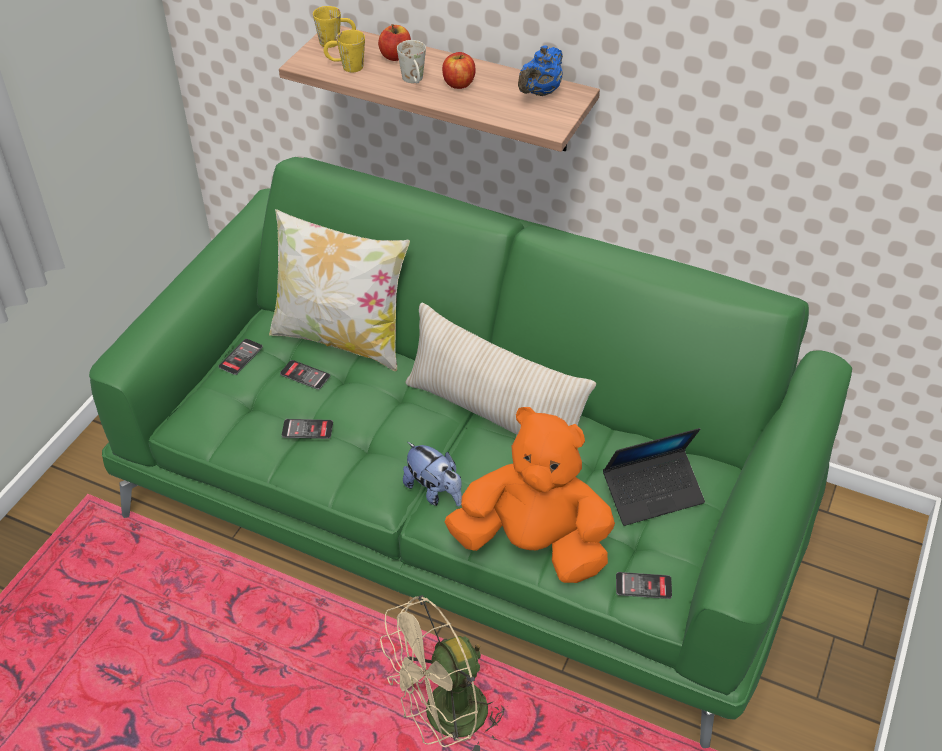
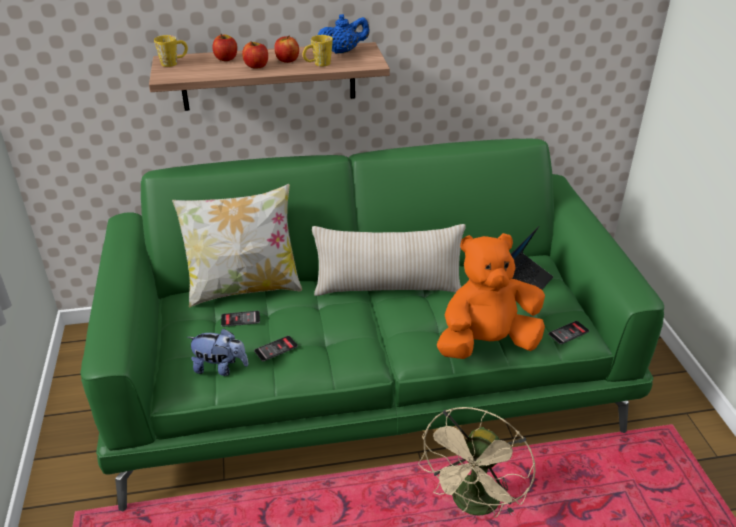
camera: 35 degrees left, 10 degrees down
(241, 357) = (181, 328): phone -> none
(346, 67) = (198, 71): yellow mug -> yellow mug (317, 64)
(414, 81) = (256, 66): white mug -> apple
(434, 491) = (397, 344): plush toy -> plush toy (220, 368)
(540, 92) = (343, 51): blue teapot -> blue teapot turned 105 degrees counterclockwise

